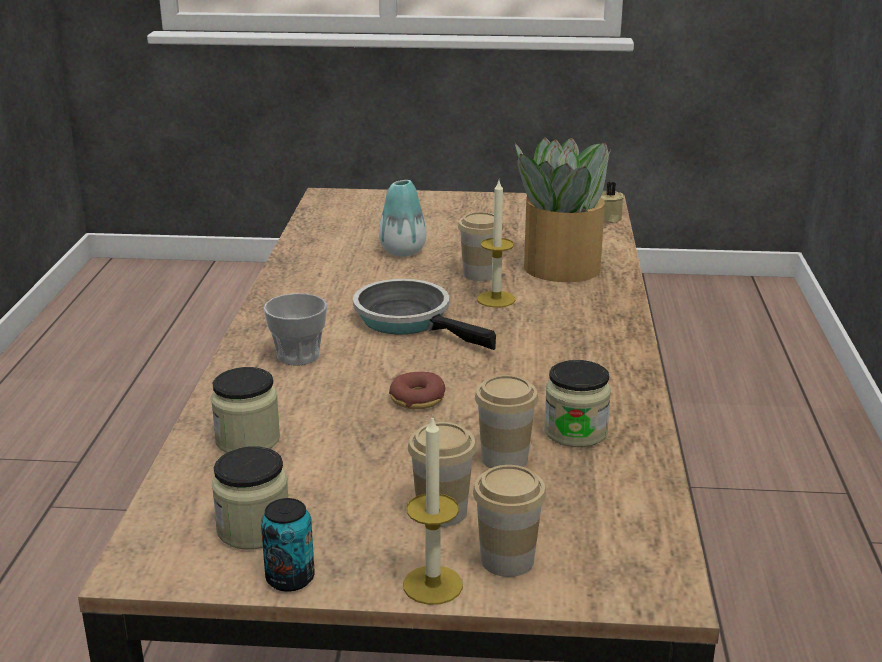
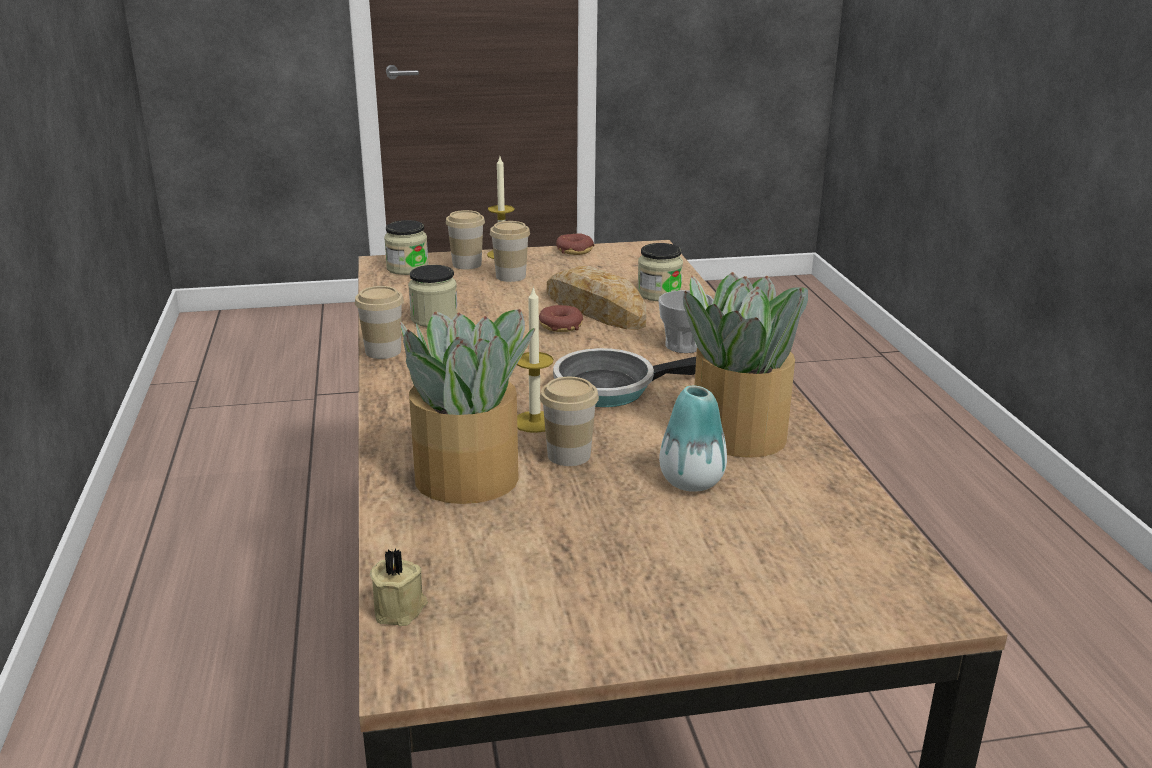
camera: 165 degrees right, 0 degrees up
(253, 529) = (611, 262): jar -> jar (407, 268)
(290, 578) = (574, 250): can -> donut
(339, 274) = (736, 434): none -> potted plant
(355, 423) = (595, 309): none -> bread
(409, 320) = (612, 387): frying pan -> frying pan turned 135 degrees clockwise
(504, 459) = (481, 301): cup -> cup (383, 351)

